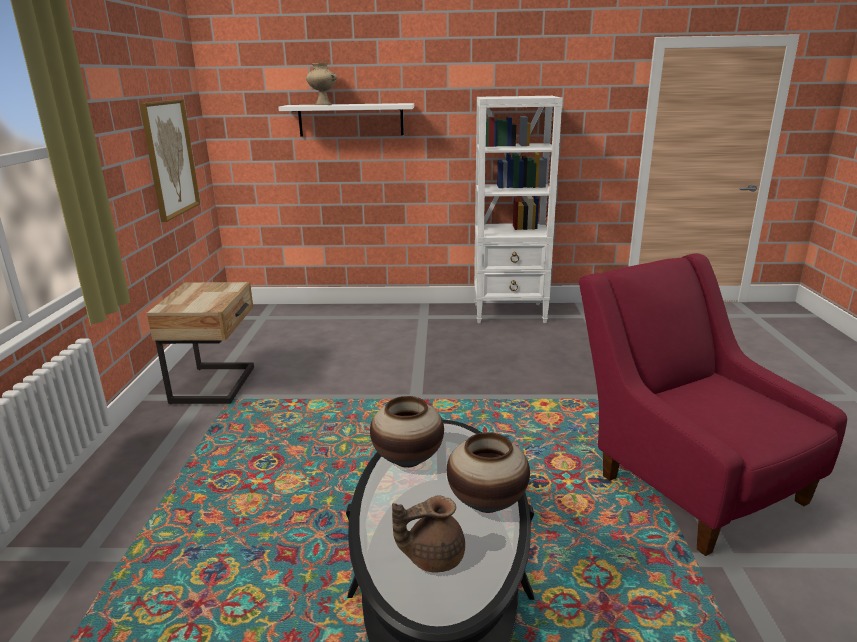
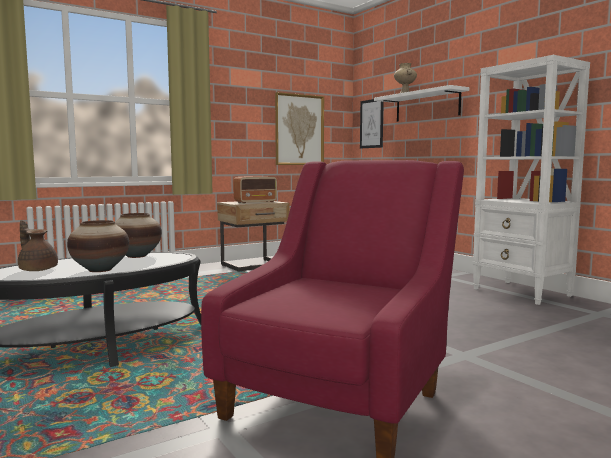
camera: 55 degrees right, 15 degrees down
(207, 295) = (256, 202): none -> radio
(249, 136) = (371, 123): none -> picture

